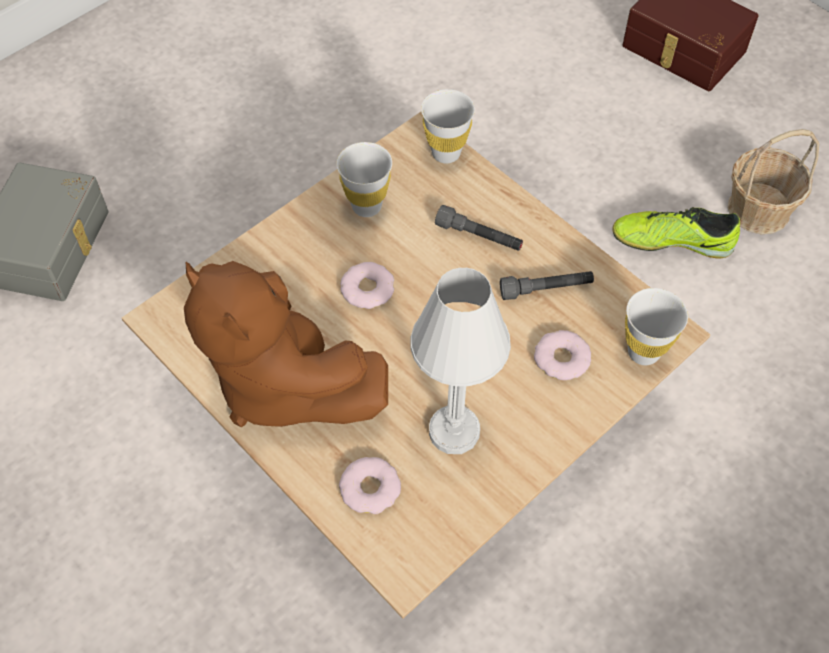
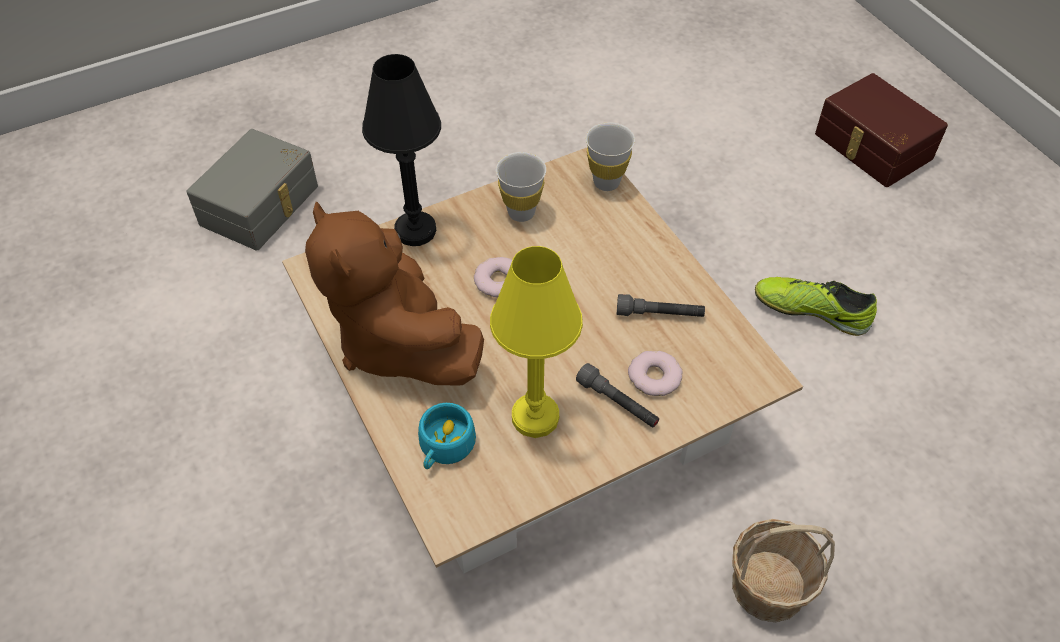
camera: 15 degrees right, 5 degrees down
(259, 251) = (415, 231): none -> black table lamp
(370, 488) = (444, 448): donut -> turquoise cup
(454, 431) = (535, 417): white table lamp -> yellow table lamp
(479, 236) = (613, 257): grey flashlight -> grey flashlight (617, 403)
(643, 352) = (733, 388): white cup -> none
(758, 209) = (903, 299): basket -> basket (768, 586)

